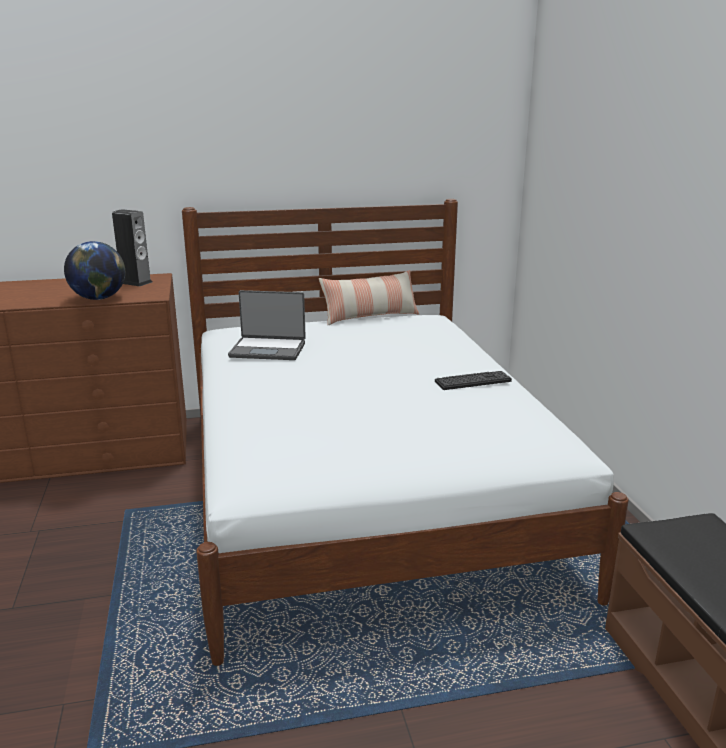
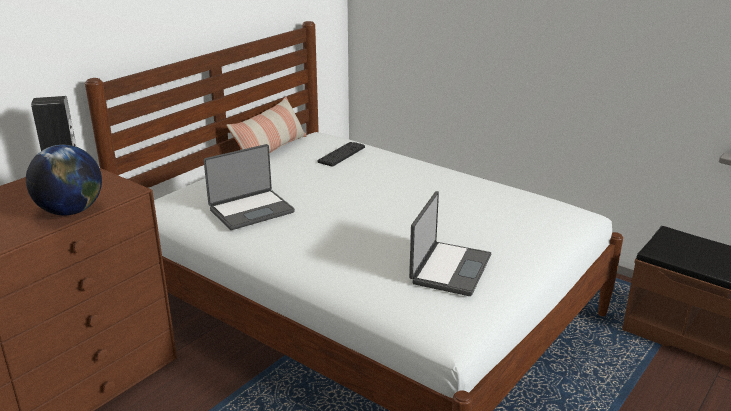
camera: 40 degrees left, 5 degrees up
(329, 440) = (449, 269): none -> laptop
(473, 381) = (453, 183): keyboard -> keyboard (341, 154)

